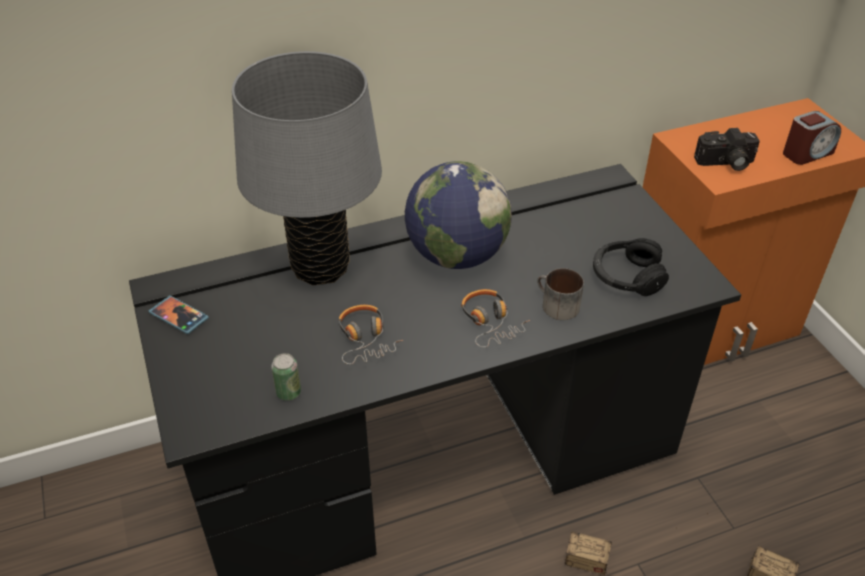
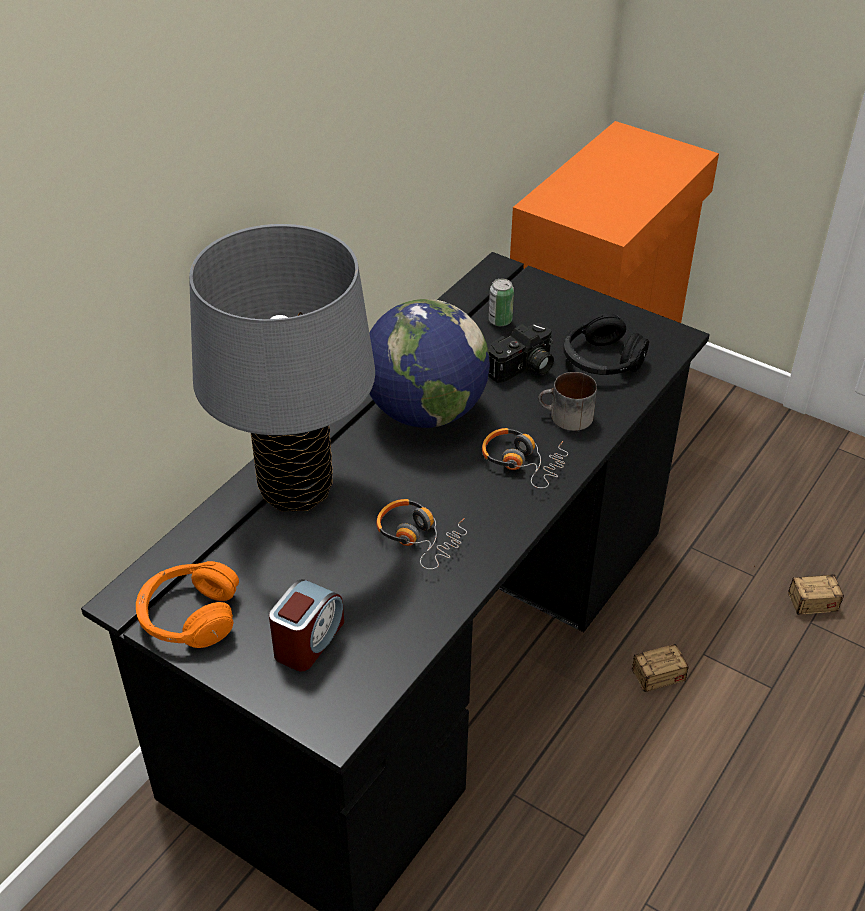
camera: 35 degrees left, 0 degrees up
(179, 316) = (189, 616): phone -> orange headphones
(288, 392) = (396, 630): can -> can (500, 321)
(725, 163) = (604, 212): camera -> camera (523, 369)
(807, 153) = (663, 176): alarm clock -> alarm clock (308, 640)

